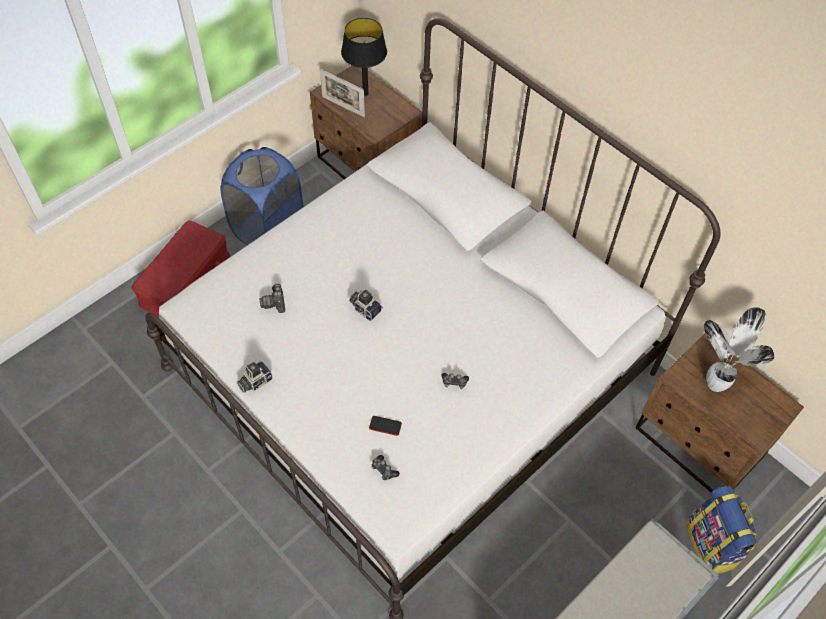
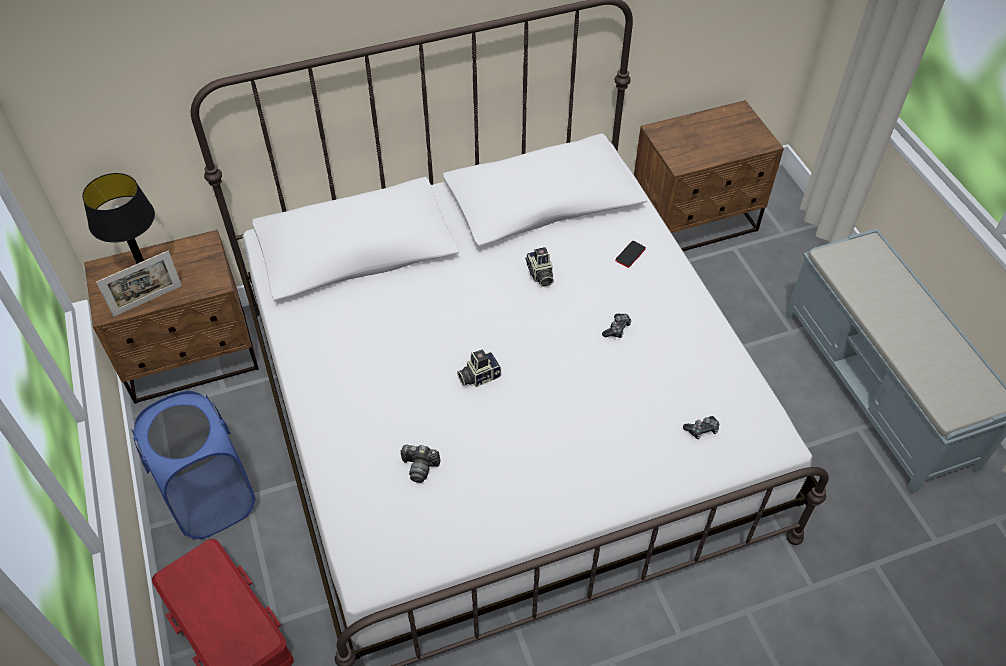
camera: 65 degrees left, 5 degrees down
(254, 381) = (527, 525): camera -> camera (539, 275)
(385, 426) = (646, 410): phone -> phone (630, 254)
(712, 545) = (797, 255): backpack -> none
(713, 384) = (698, 144): potted plant -> none

